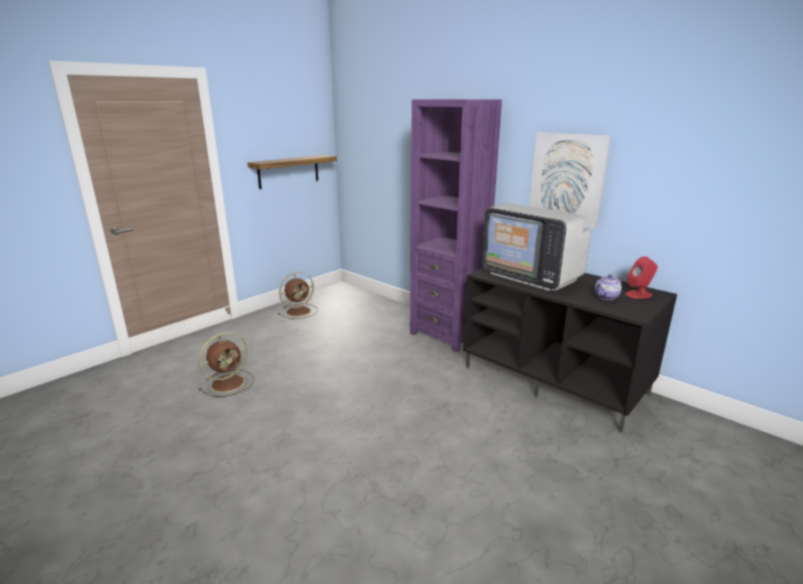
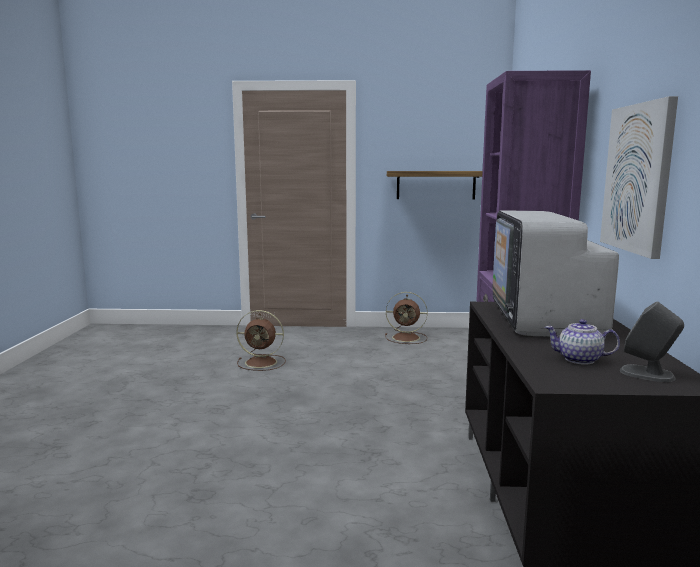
camera: 50 degrees right, 10 degrees down
(639, 294) = (648, 374): red speaker -> grey speaker

